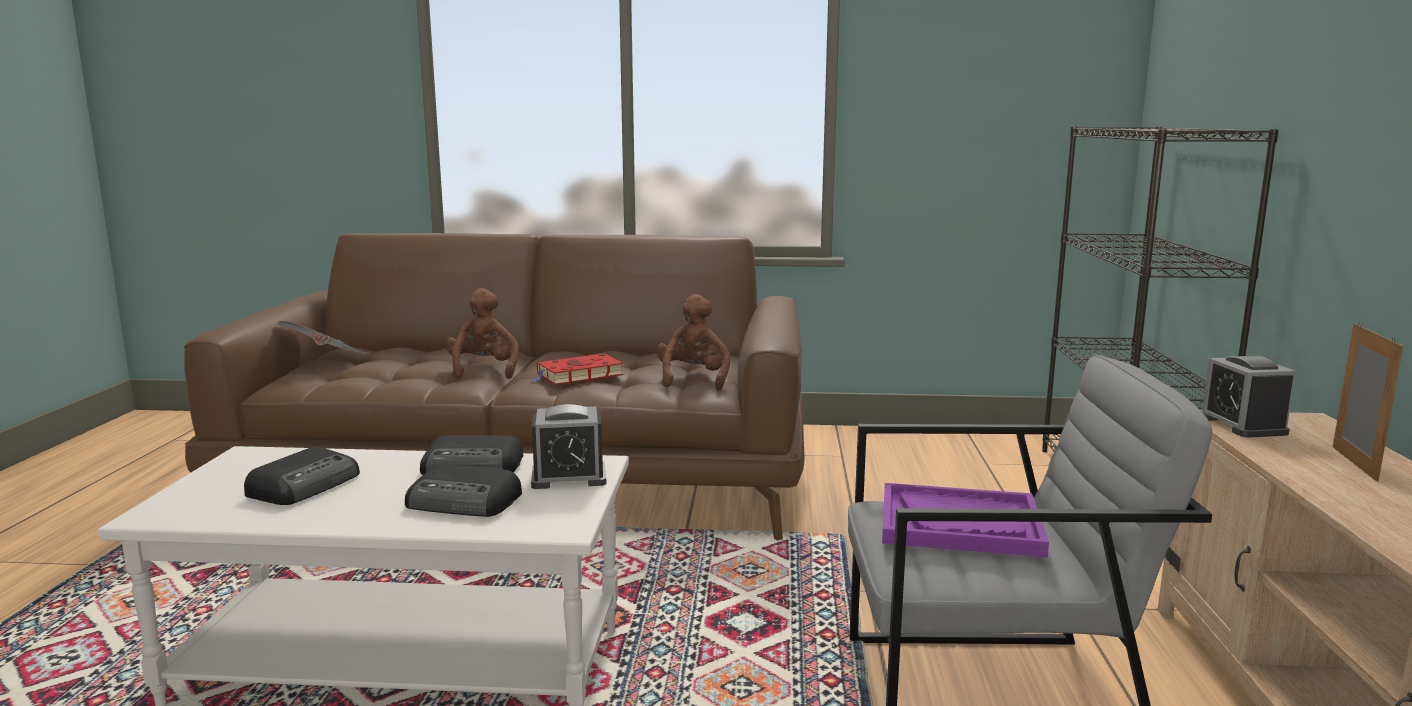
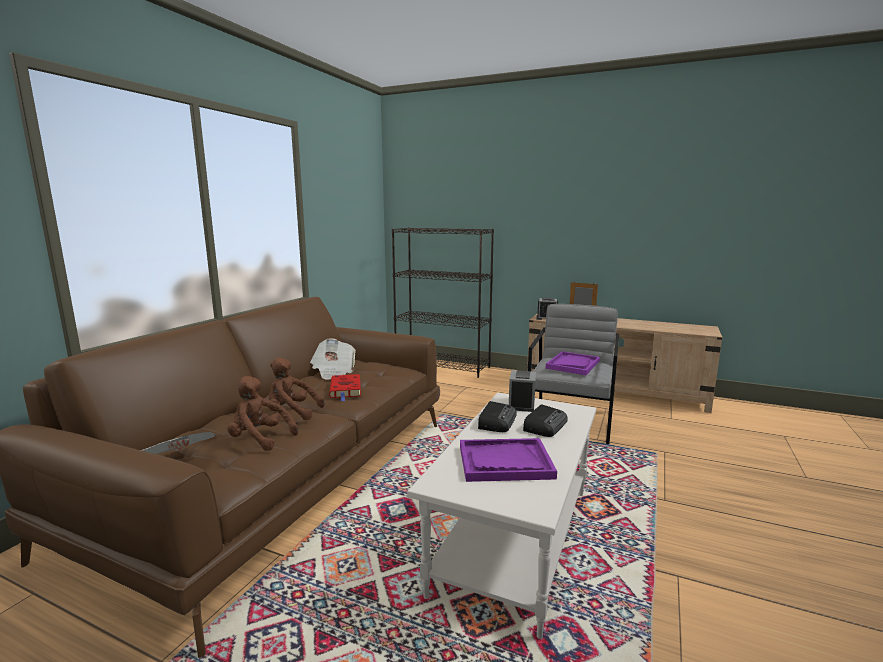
camera: 70 degrees left, 0 degrees up
(306, 485) = (505, 462): radio -> purple tray
(655, 357) = (333, 371): none -> newspaper
(693, 380) = (381, 371): brown plush toy -> brown plush toy (260, 439)

